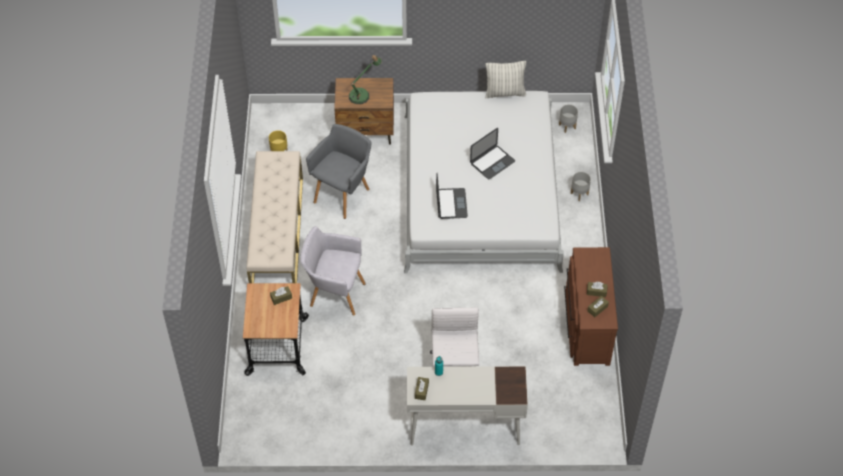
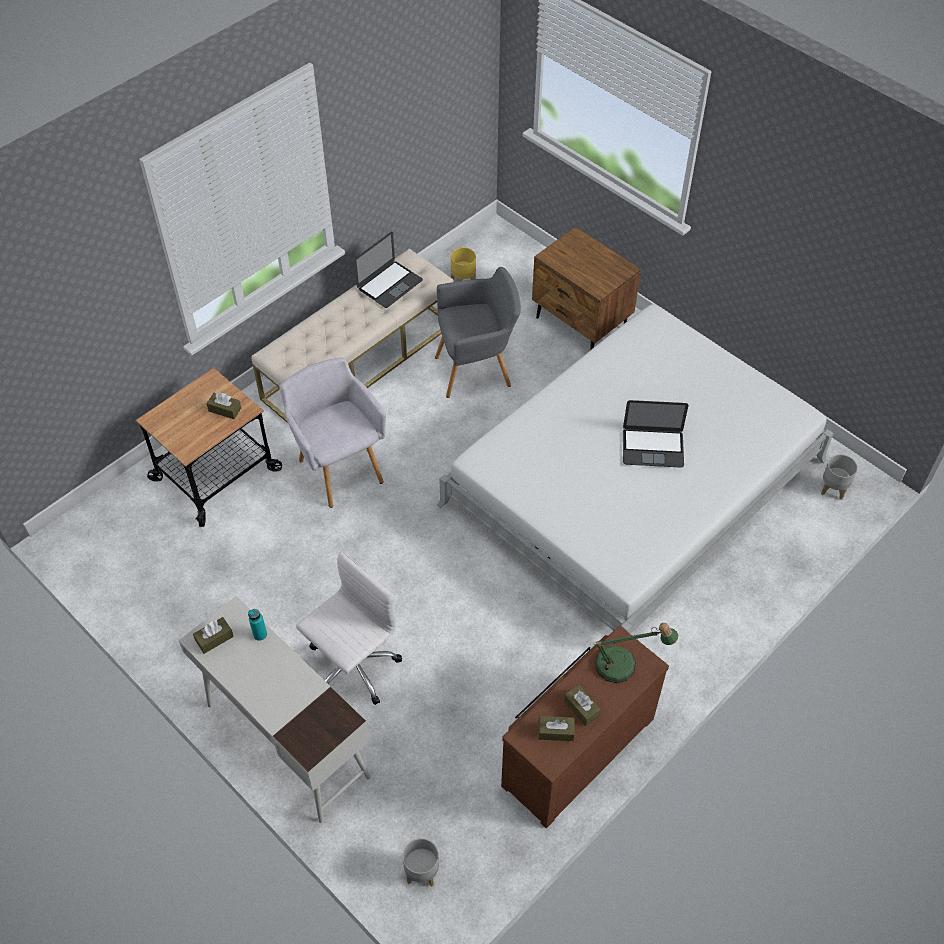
camera: 45 degrees right, 0 degrees up
(362, 94) = (583, 263): table lamp -> table lamp (623, 666)
(451, 203) = (545, 457): laptop -> laptop (389, 284)
(505, 93) = (766, 380): pillow -> none
(579, 194) = (756, 581): grey planter -> grey planter (422, 873)

